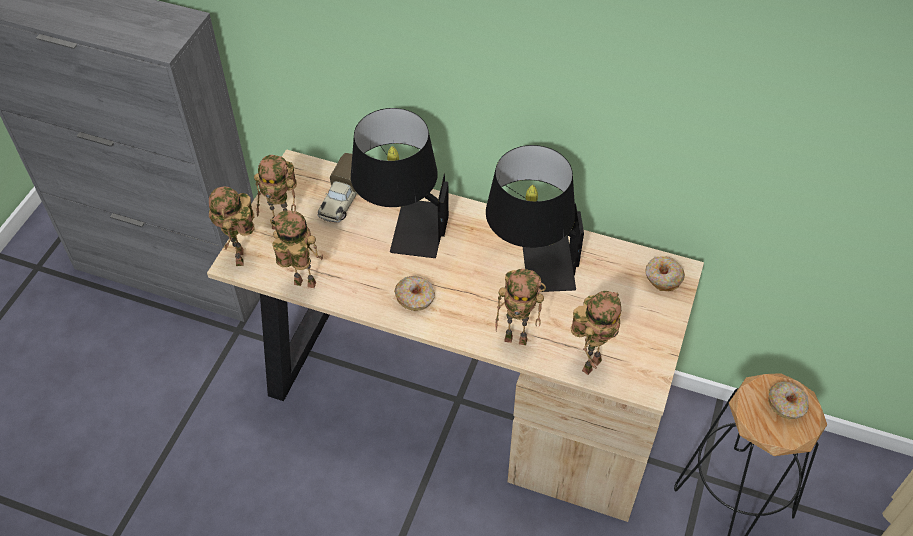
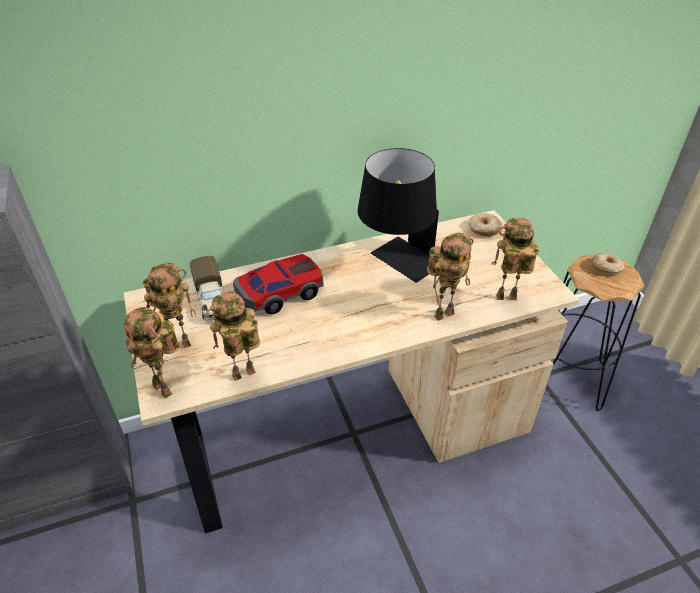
camera: 40 degrees left, 10 degrees down
(403, 226) = (280, 292): black table lamp -> toy car
(415, 297) = (343, 331): donut -> none
(590, 362) = (505, 299): toy robot -> toy robot turned 90 degrees counterclockwise

